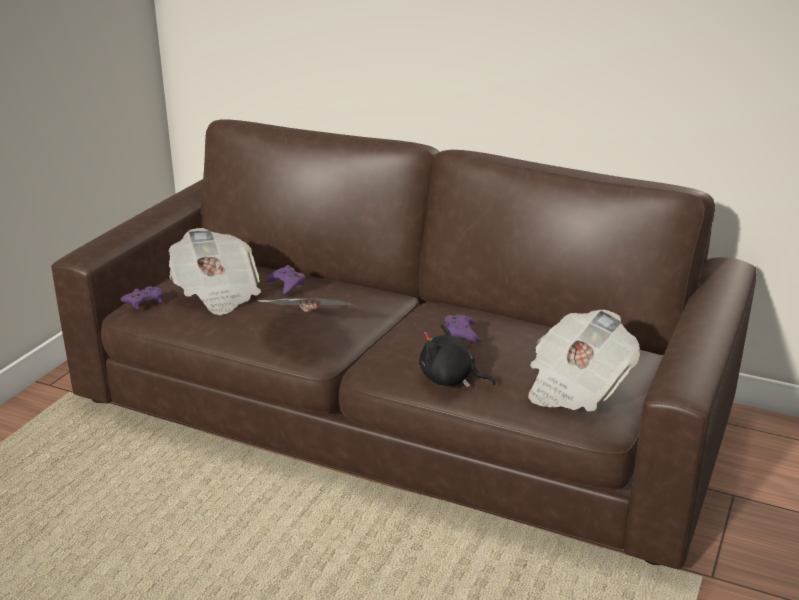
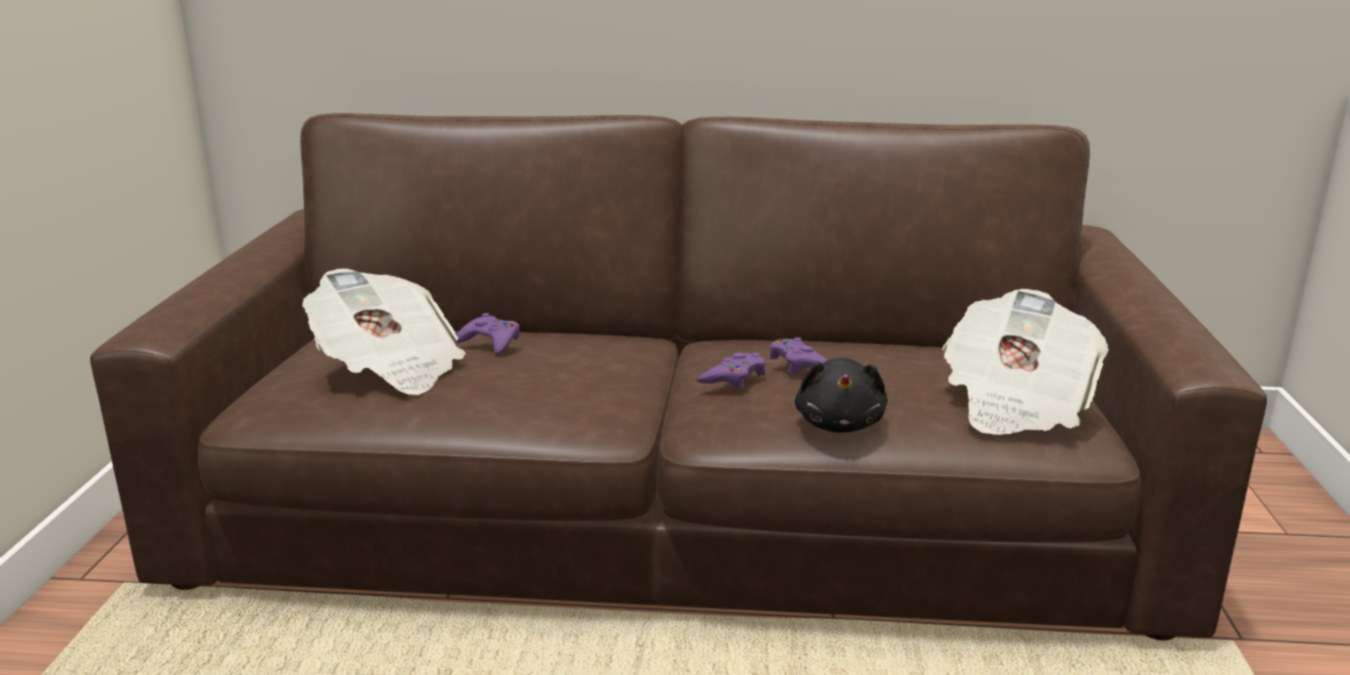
camera: 20 degrees left, 5 degrees down
(144, 301) = (269, 396): purple game controller -> purple game controller (734, 378)
(309, 326) = (572, 388): newspaper -> none
(450, 380) = (840, 424): black plush toy -> black plush toy turned 90 degrees counterclockwise

